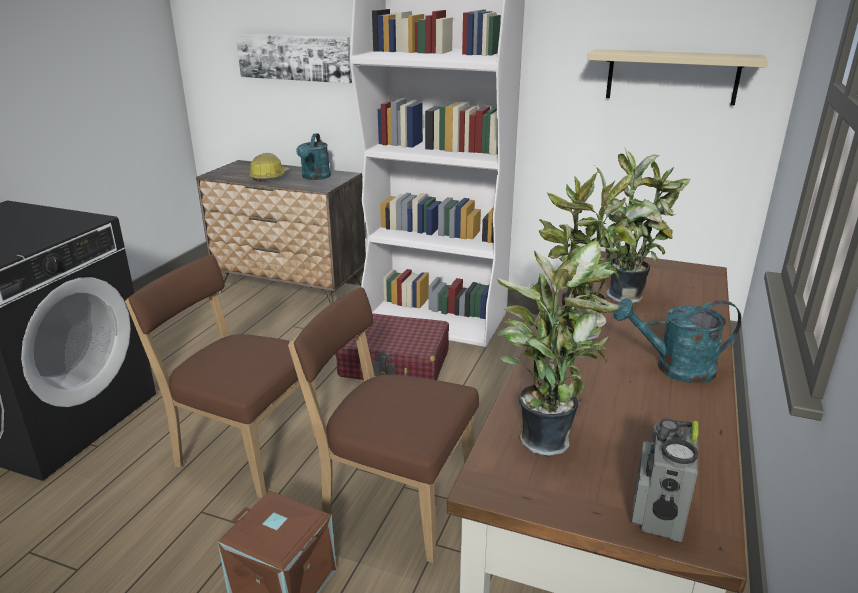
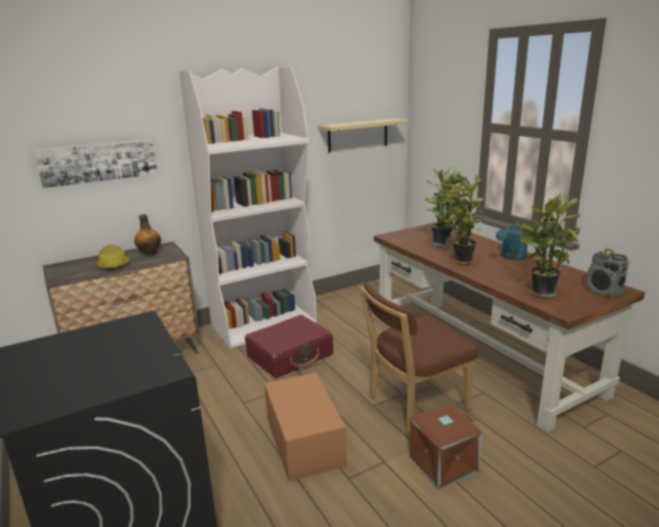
camera: 50 degrees left, 5 degrees down
(244, 449) = (304, 441): brown chair -> cardboard box
(315, 177) = (150, 254): turquoise watering can -> bottle

